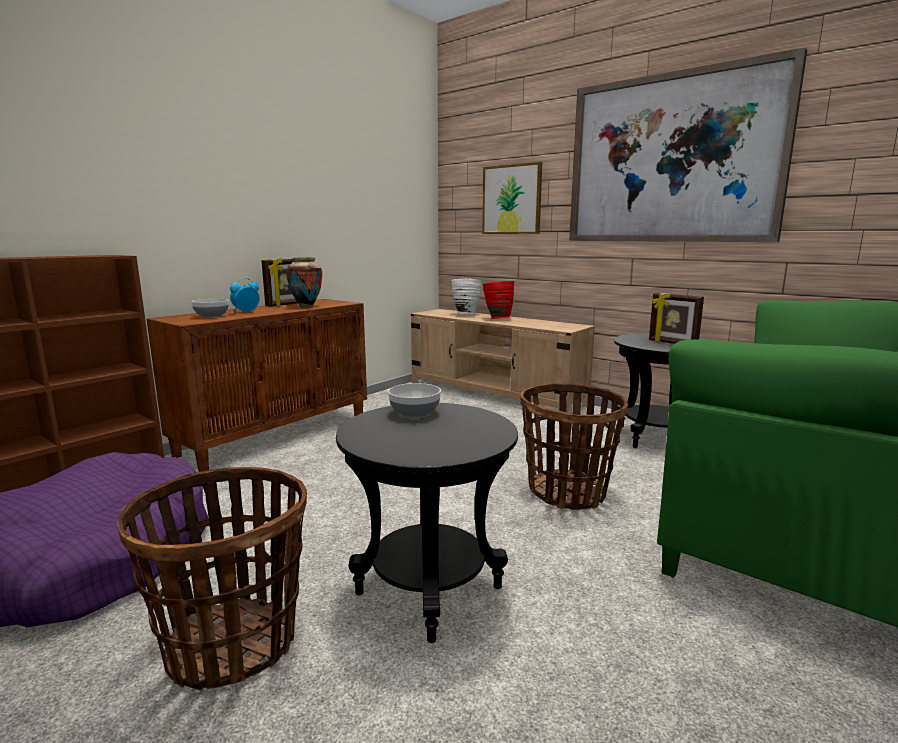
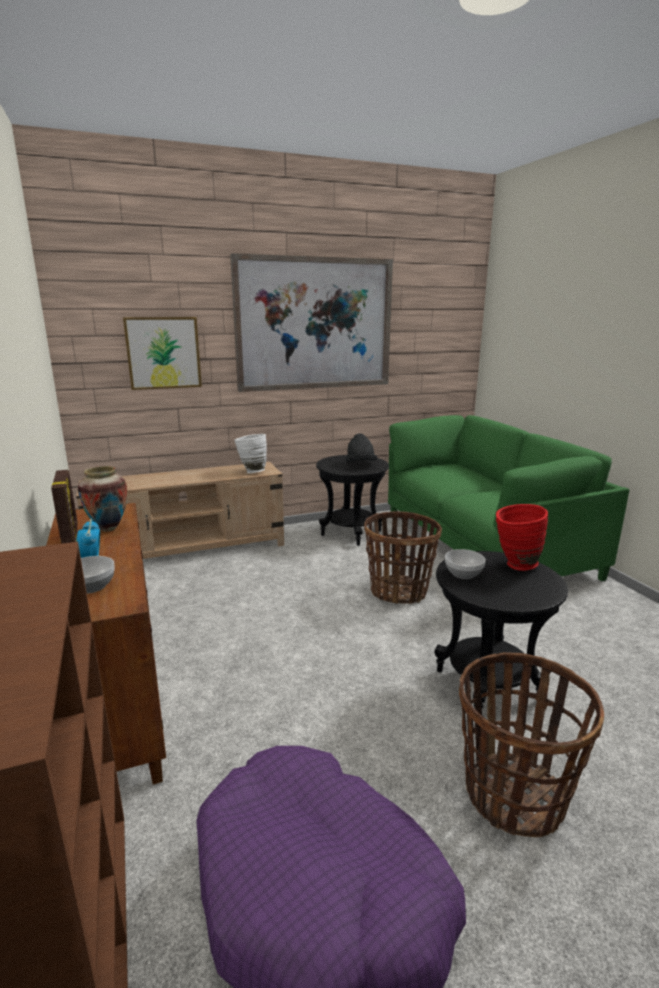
camera: 60 degrees left, 5 degrees up
(465, 314) = (138, 480): white vase -> white vase (251, 471)
(497, 318) = (184, 476): red vase -> red vase (514, 565)
(672, 343) = (360, 464): picture frame -> black hat

